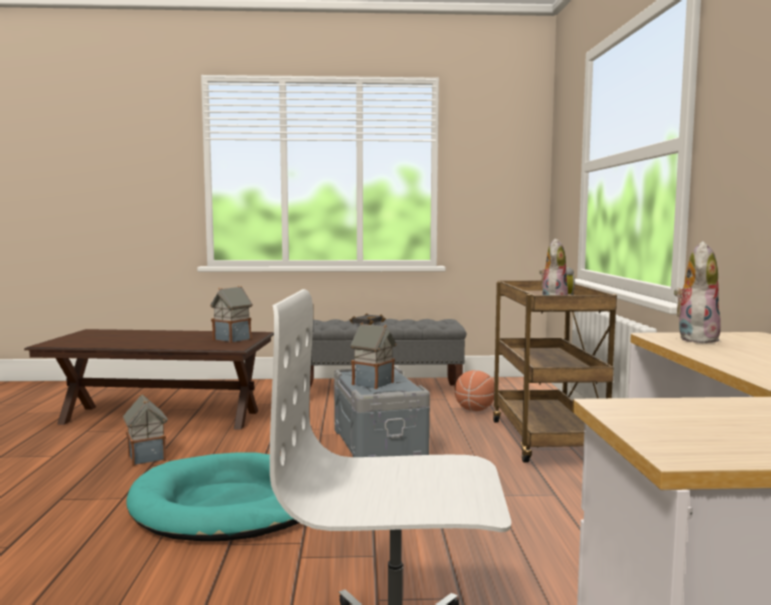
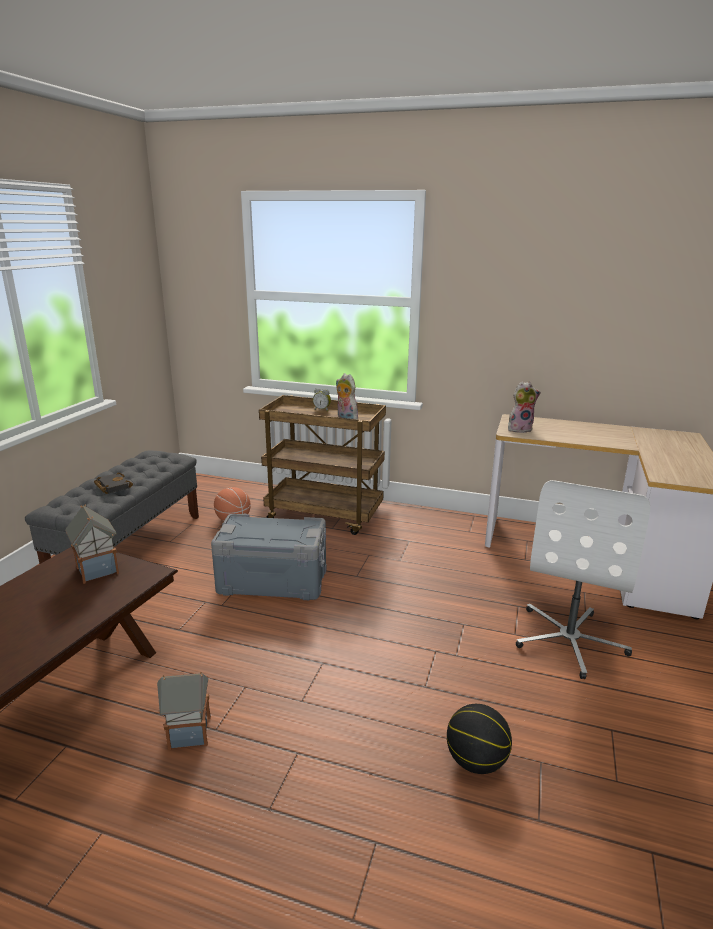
camera: 70 degrees left, 15 degrees up
(102, 589) = (476, 762): none -> basketball
(227, 505) = (352, 681): turquoise dog bed -> none
(374, 383) = (275, 534): toy house -> none
(695, 338) = (520, 429): plush toy -> plush toy turned 120 degrees clockwise

